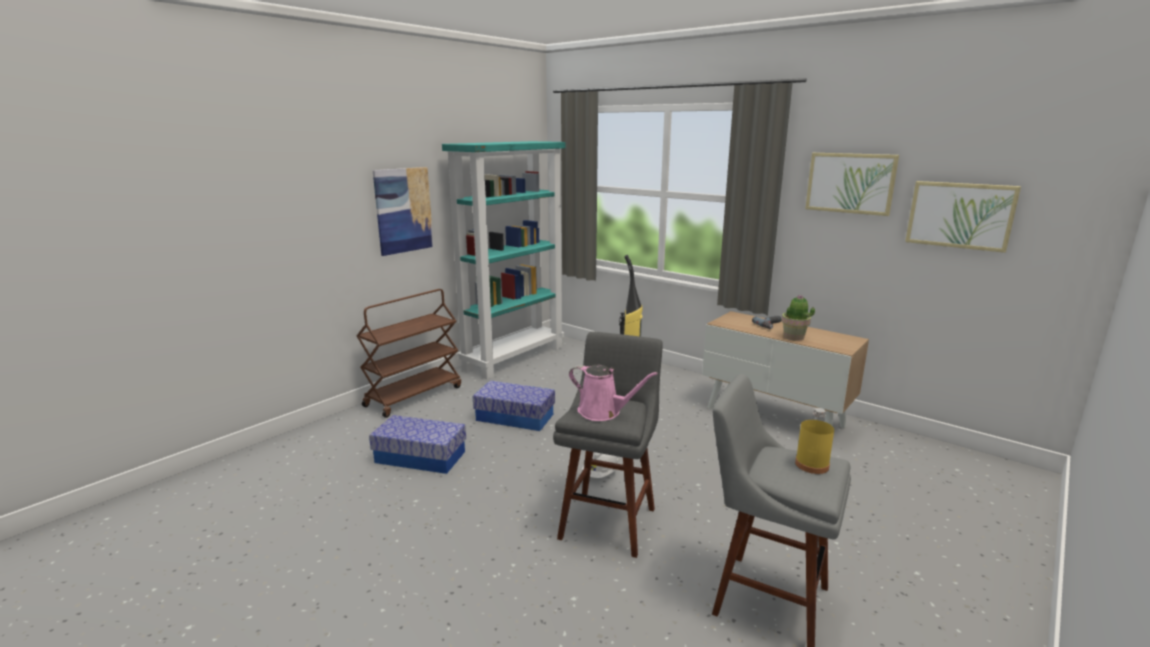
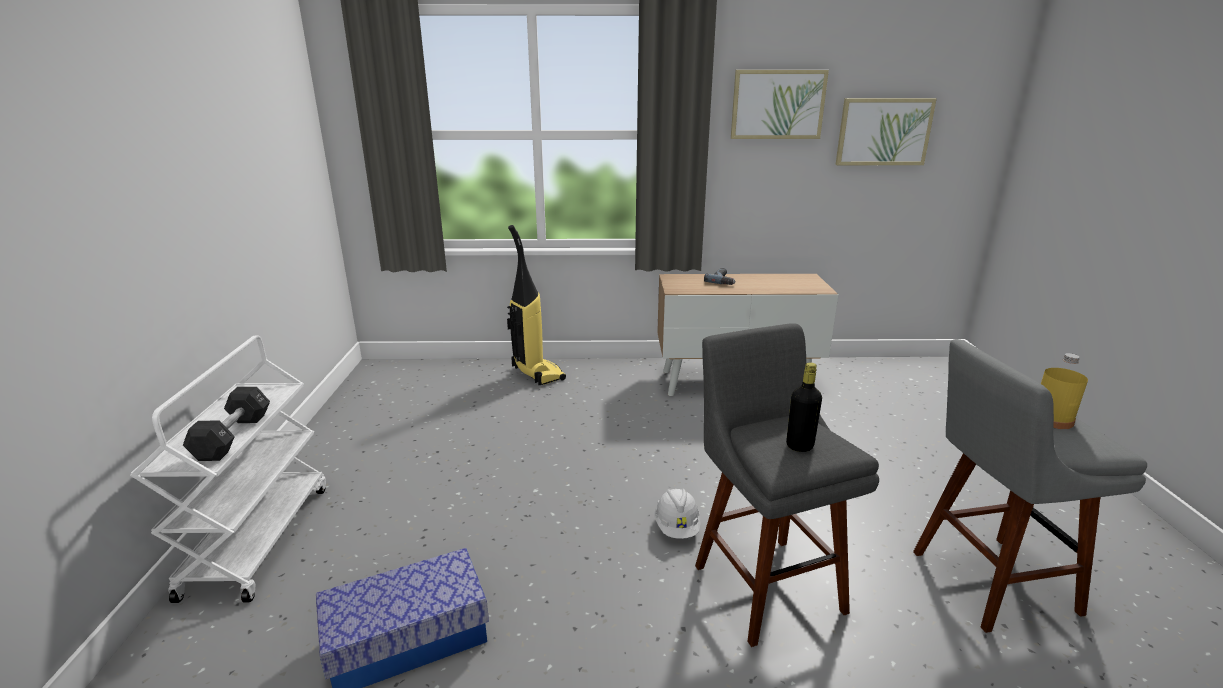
camera: 40 degrees left, 5 degrees up
(402, 333) = (233, 437): none -> black dumbbell
(403, 210) = (145, 197): picture -> none
(414, 396) = (258, 538): brown cart -> white cart
(514, 358) = (356, 413): turquoise bookcase -> none
(514, 417) = (472, 501): storage box -> none
(603, 412) = (799, 446): pink watering can -> black bottle
(794, 337) = (764, 288): potted plant -> none

